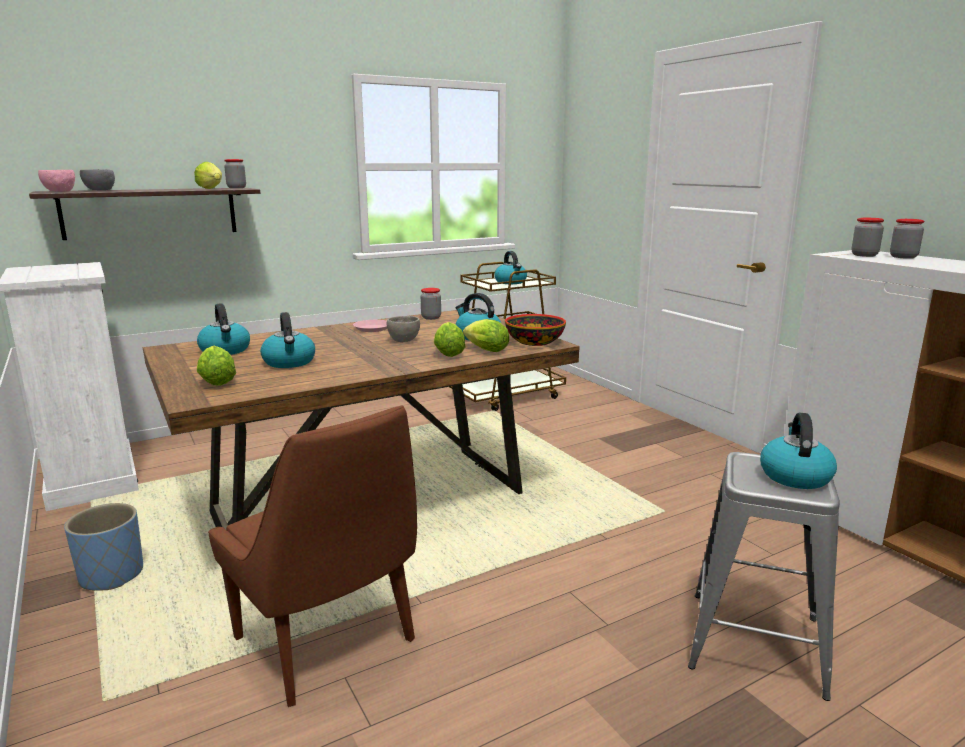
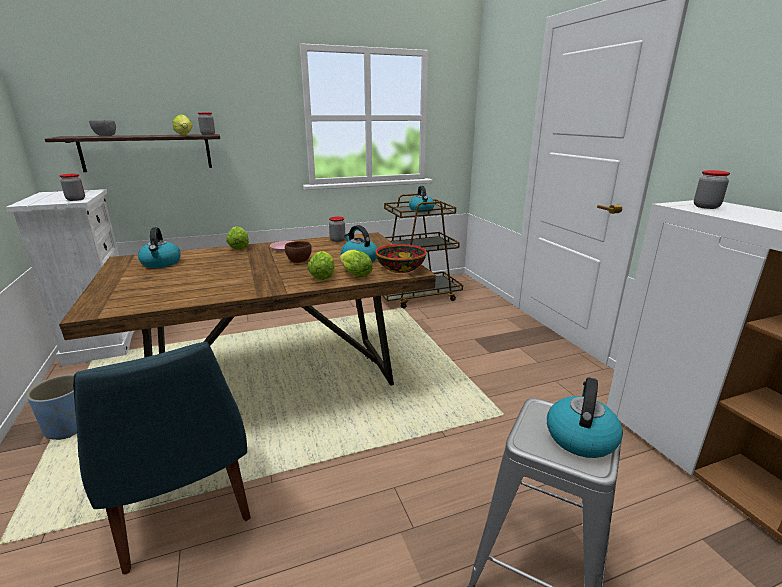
camera: 10 degrees right, 5 degrees up
(59, 191) = (72, 136): pink bowl -> none
(216, 381) = (126, 293): lettuce -> lettuce (239, 247)
(289, 362) = (195, 278): kettle -> none
(328, 643) = (184, 512): brown chair -> blue chair
(404, 340) = (299, 261): grey bowl -> brown bowl
(903, 257) = (746, 210): jar -> jar (76, 199)

